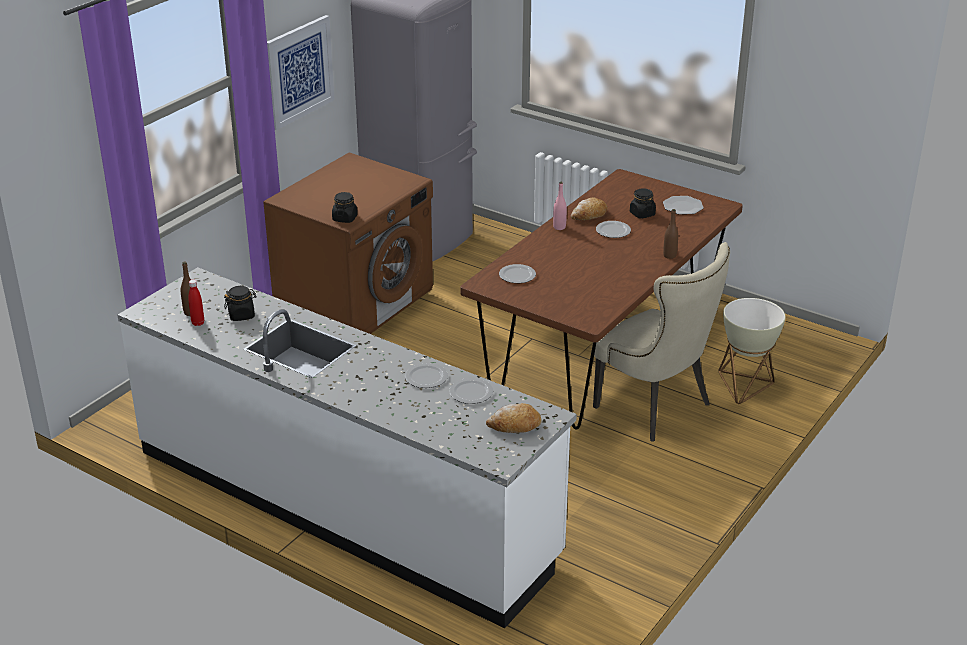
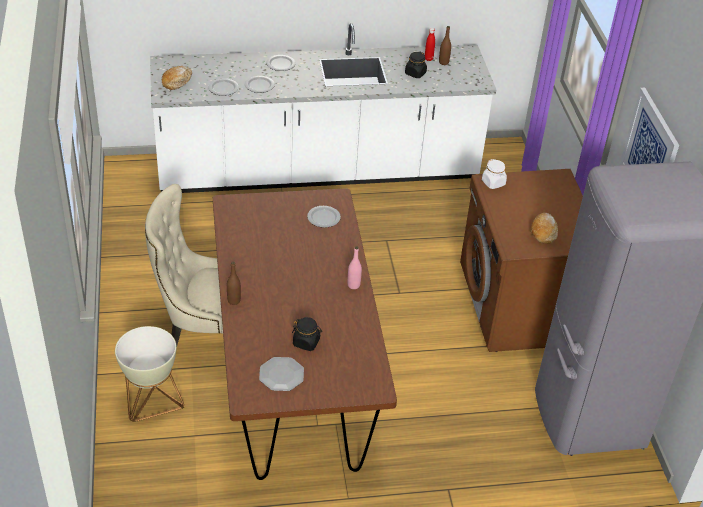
camera: 135 degrees right, 10 degrees up
(345, 218) = (493, 183): black jar -> white jar
(589, 215) = (347, 313): bread -> bread (543, 232)
(613, 231) = (307, 306): plate -> plate (280, 64)

